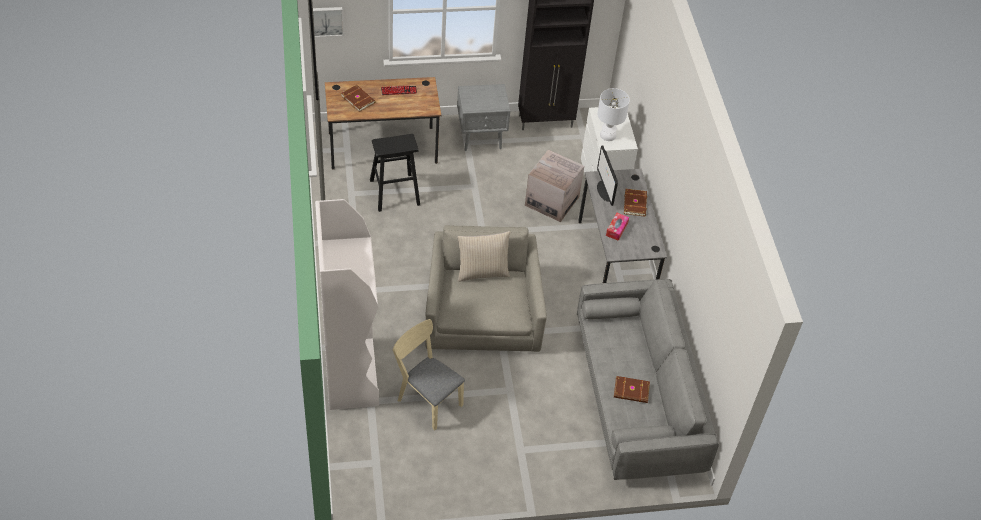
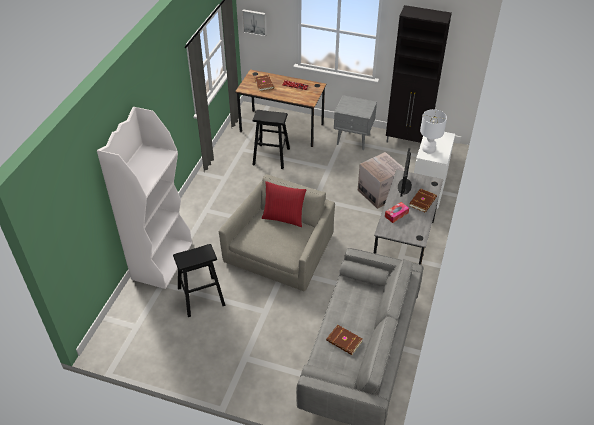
camera: 30 degrees right, 5 degrees down
(426, 399) = (201, 296): beige chair -> black stool
(482, 272) = (283, 218): beige pillow -> red pillow

